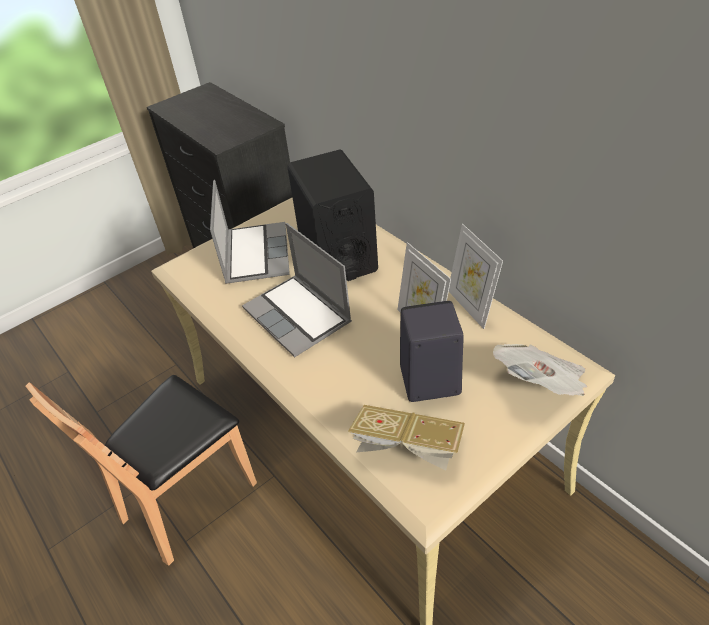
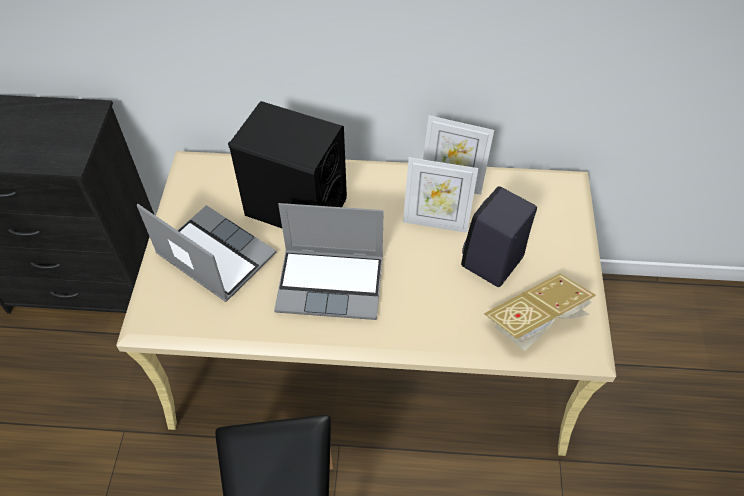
camera: 50 degrees left, 10 degrees up
(541, 384) = (560, 210): newspaper -> none

